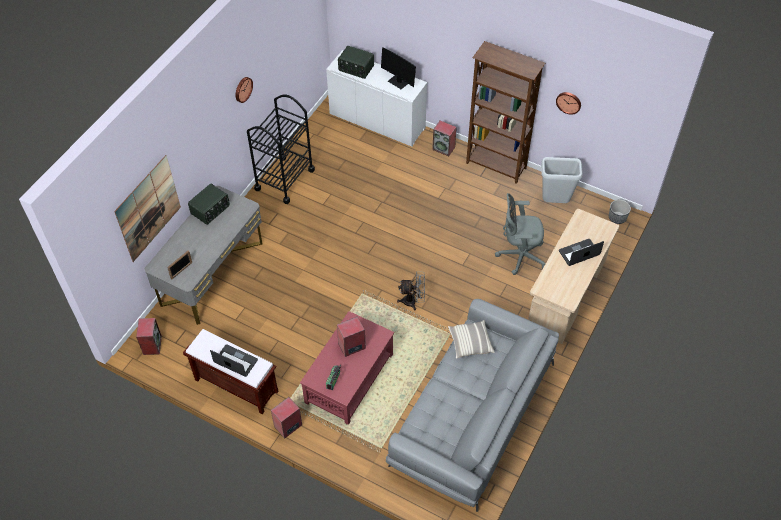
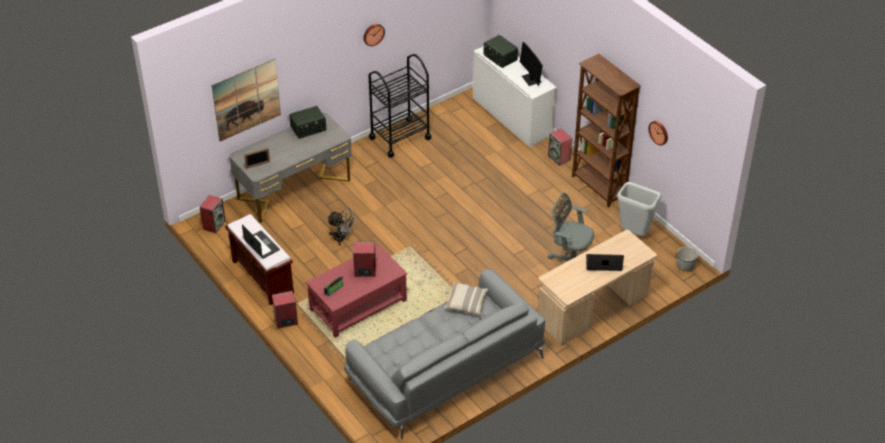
camera: 25 degrees right, 10 degrees down
(413, 301) = (450, 267): grey fan -> grey fan (342, 238)

